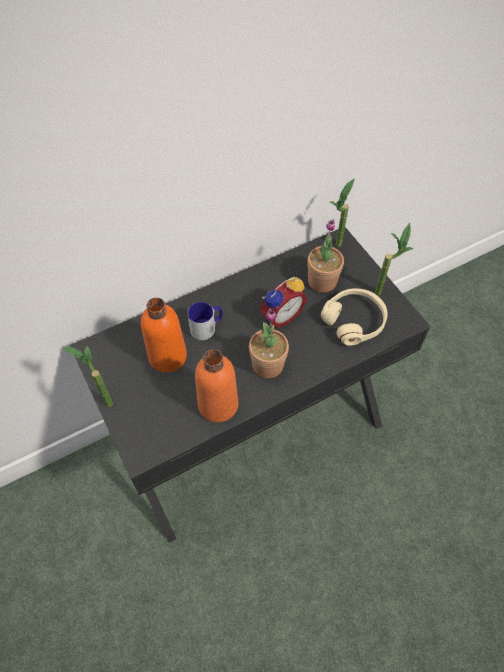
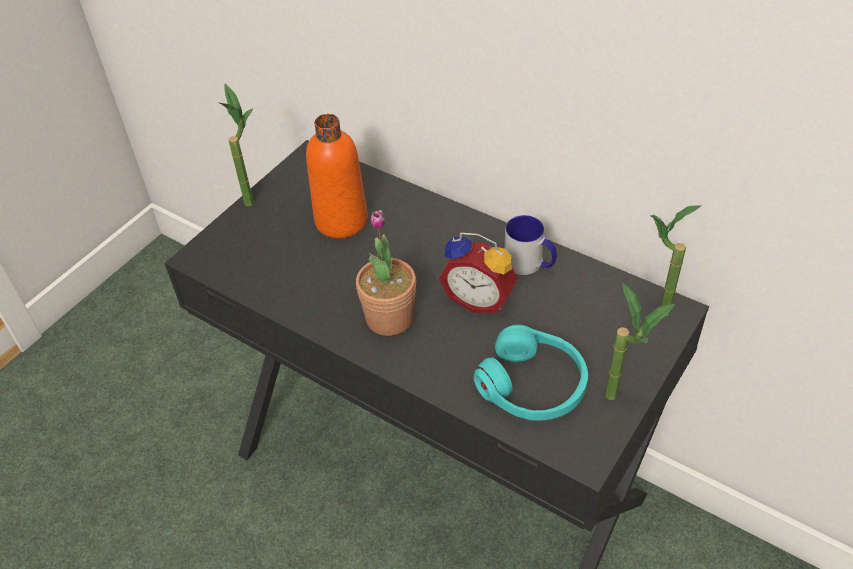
camera: 65 degrees right, 10 degrees down
(207, 327) = (408, 236): mug -> mug (530, 264)
(218, 405) = (300, 295): orange bottle -> none
(322, 281) = (576, 320): potted plant -> none
(354, 321) = (532, 385): beige headphones -> turquoise headphones

